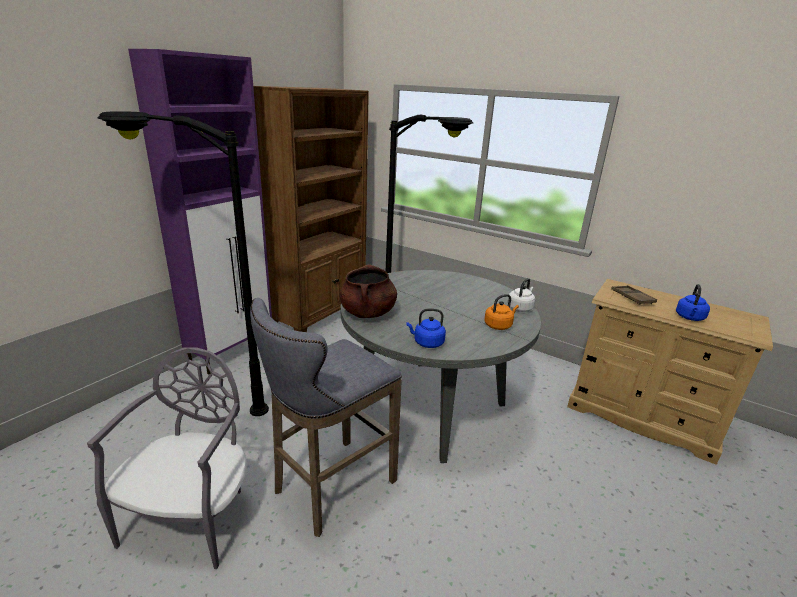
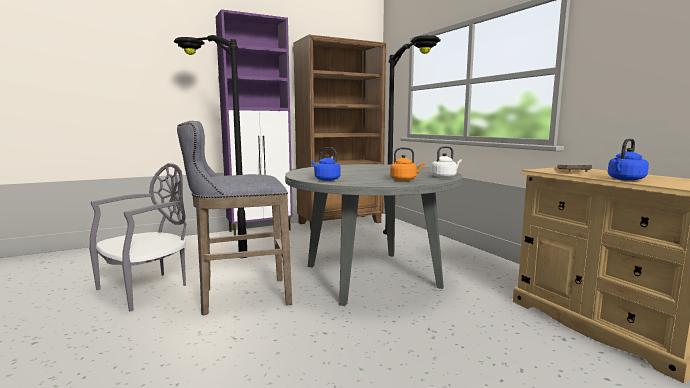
camera: 30 degrees right, 15 degrees down
(368, 313) = (310, 171): brown cooking pot -> none

